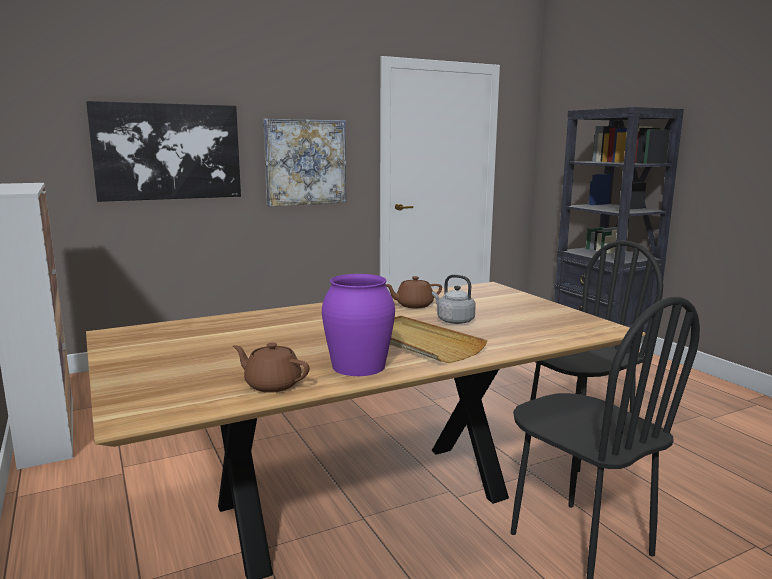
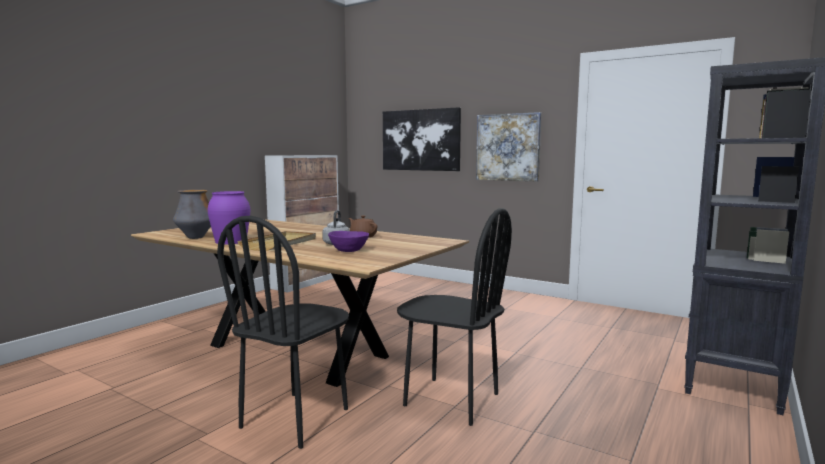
camera: 60 degrees right, 5 degrees down
(272, 385) = (196, 237): brown teapot -> vase
(512, 322) = (349, 250): none -> purple bowl

